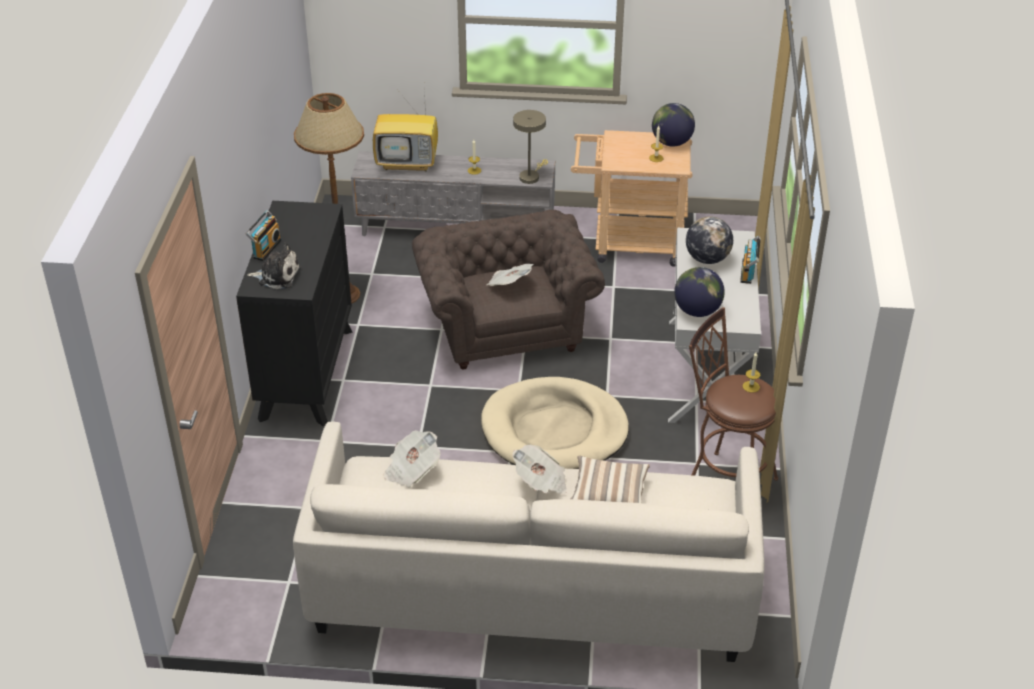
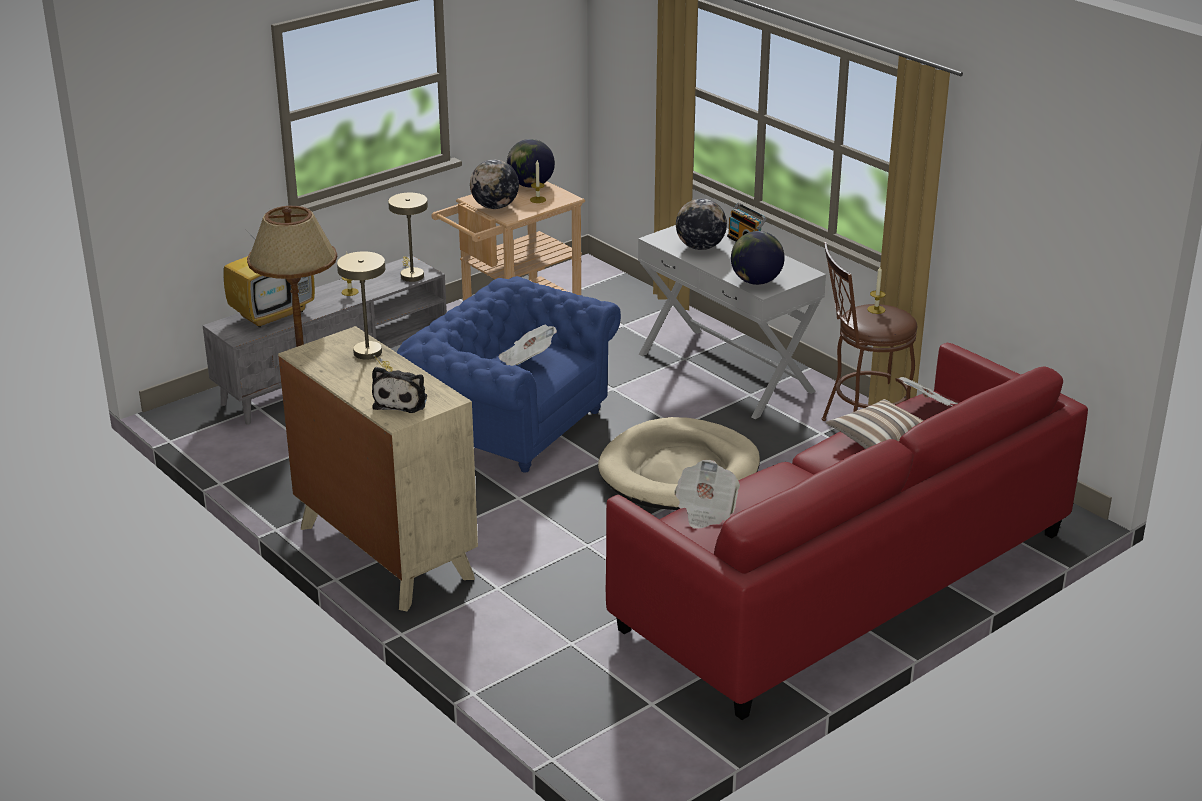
camera: 45 degrees left, 10 degrees down
(265, 248) = (348, 388): radio -> none
(277, 276) = (402, 401): plush toy -> plush toy turned 135 degrees clockwise
(306, 373) = (385, 551): black dresser -> beige dresser
(315, 231) = (370, 355): none -> beige table lamp
(506, 326) = (509, 423): brown armchair -> blue armchair
(531, 587) = (847, 581): white sofa -> red sofa
(541, 481) = (815, 461): newspaper -> newspaper (928, 406)
(616, 150) = (495, 207): none -> globe

